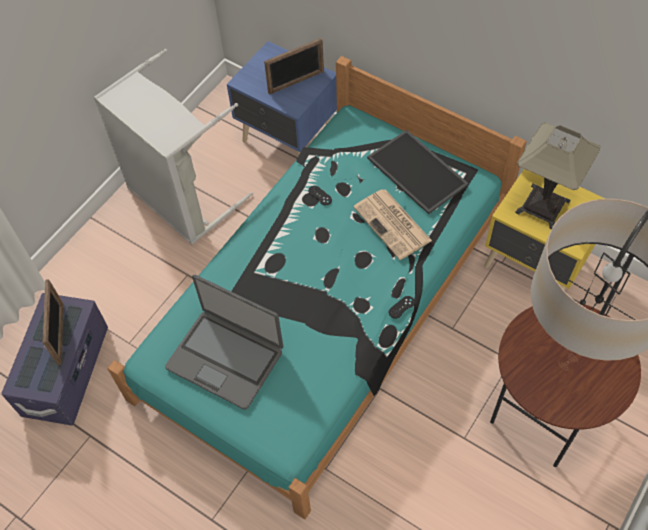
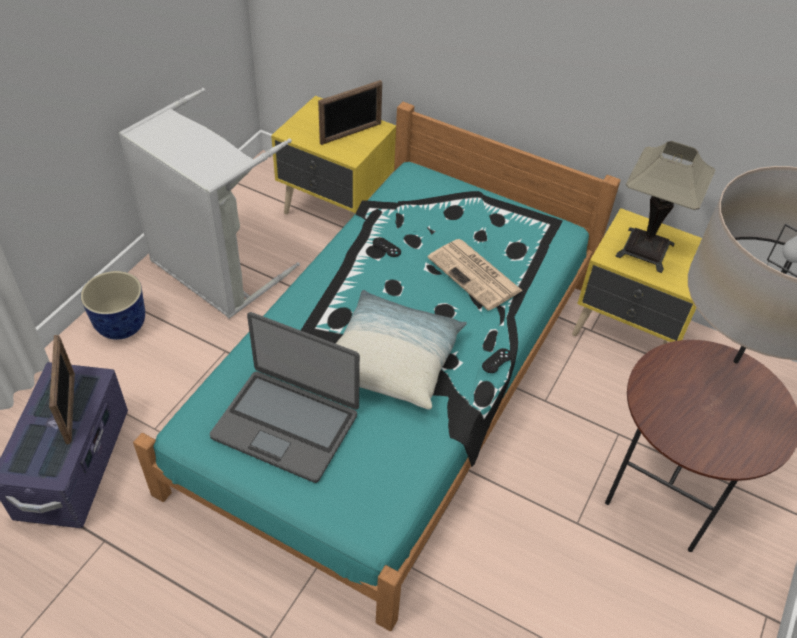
camera: 10 degrees left, 10 degrees down
(103, 250) = (121, 327): none -> planter
(288, 141) = (336, 212): blue nightstand -> yellow nightstand
(315, 304) = (392, 361): none -> pillow
(418, 171) = (497, 222): tray -> none

